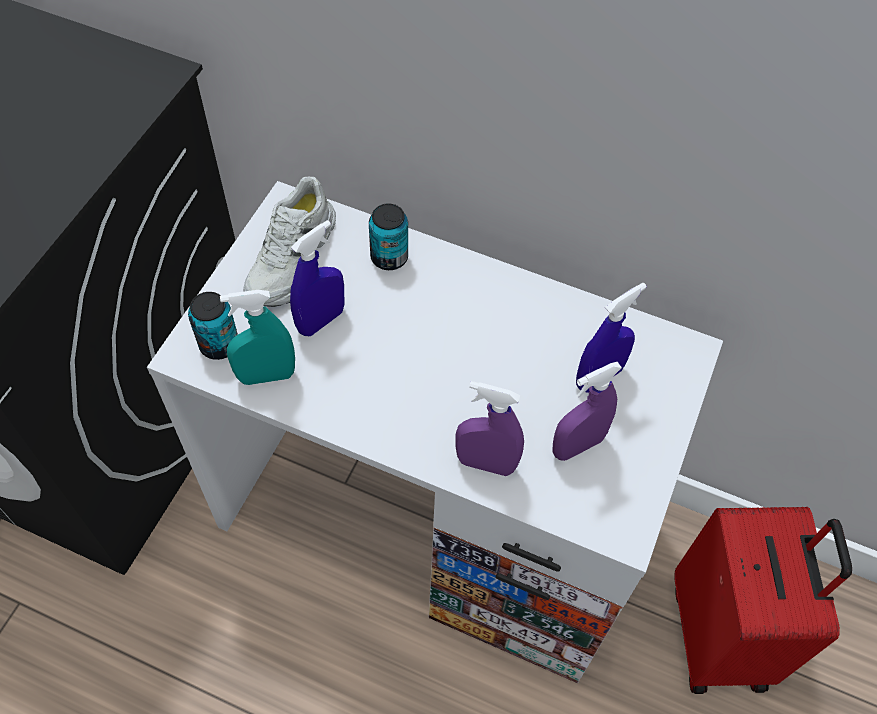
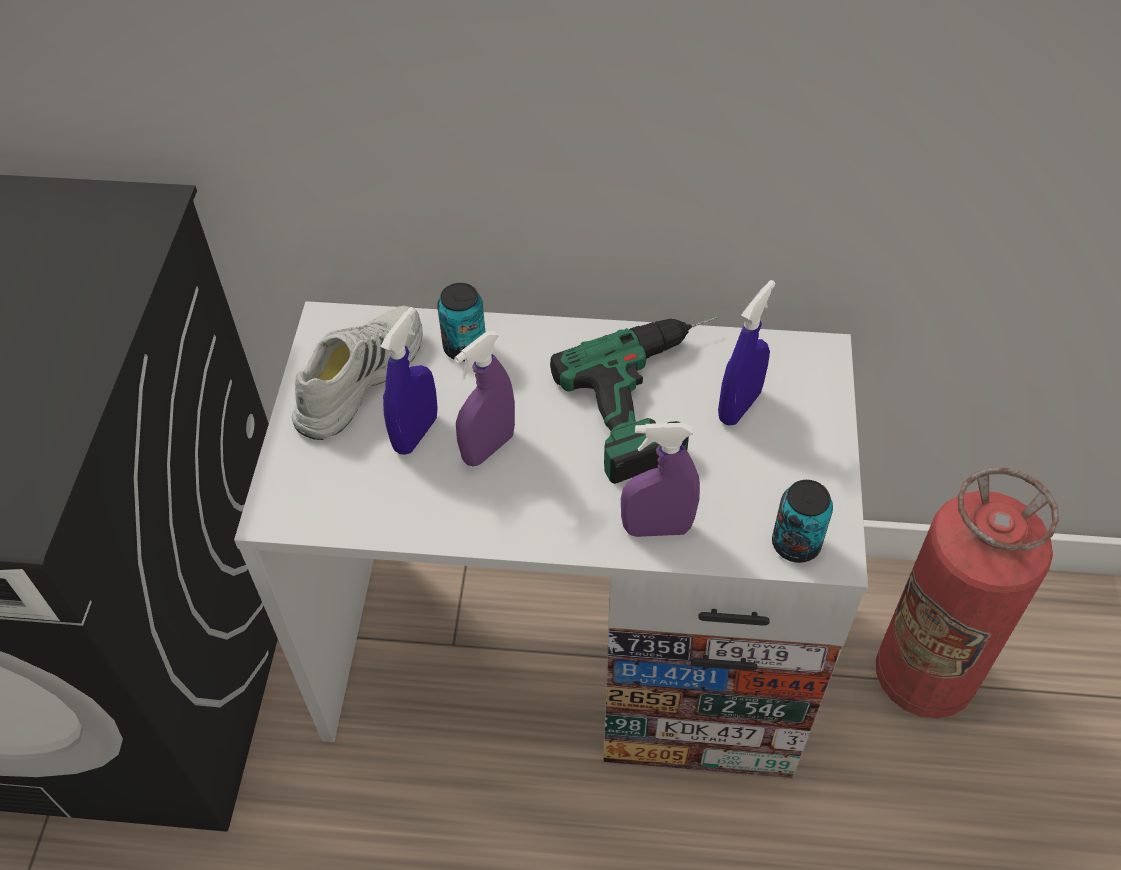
camera: 15 degrees left, 5 degrees down
(219, 344) = (310, 491): can -> can (796, 544)
(266, 376) = (377, 509): turquoise spray bottle -> none
(293, 259) = (358, 378): white shoe -> white shoe turned 150 degrees counterclockwise
(535, 348) = (661, 396): none -> power drill
(577, 446) = (745, 481): purple spray bottle -> purple spray bottle (488, 448)
(721, 635) = (923, 676): red suitcase -> fire extinguisher

